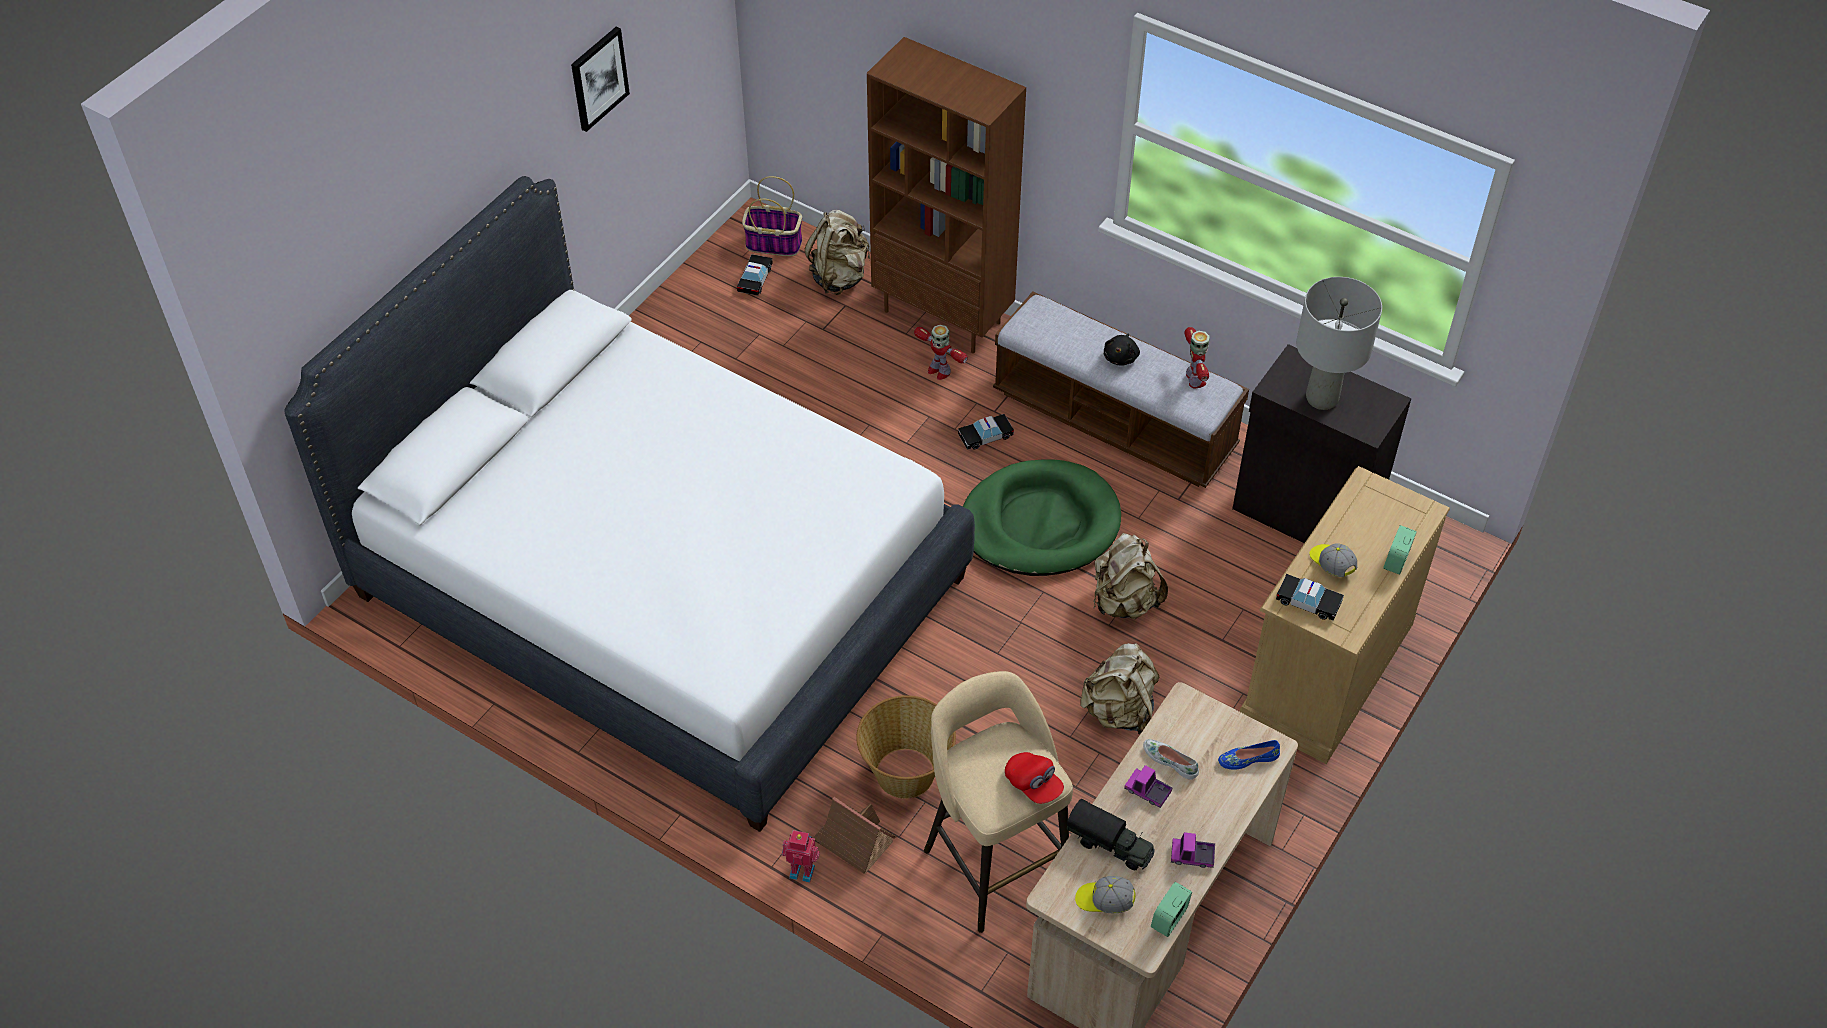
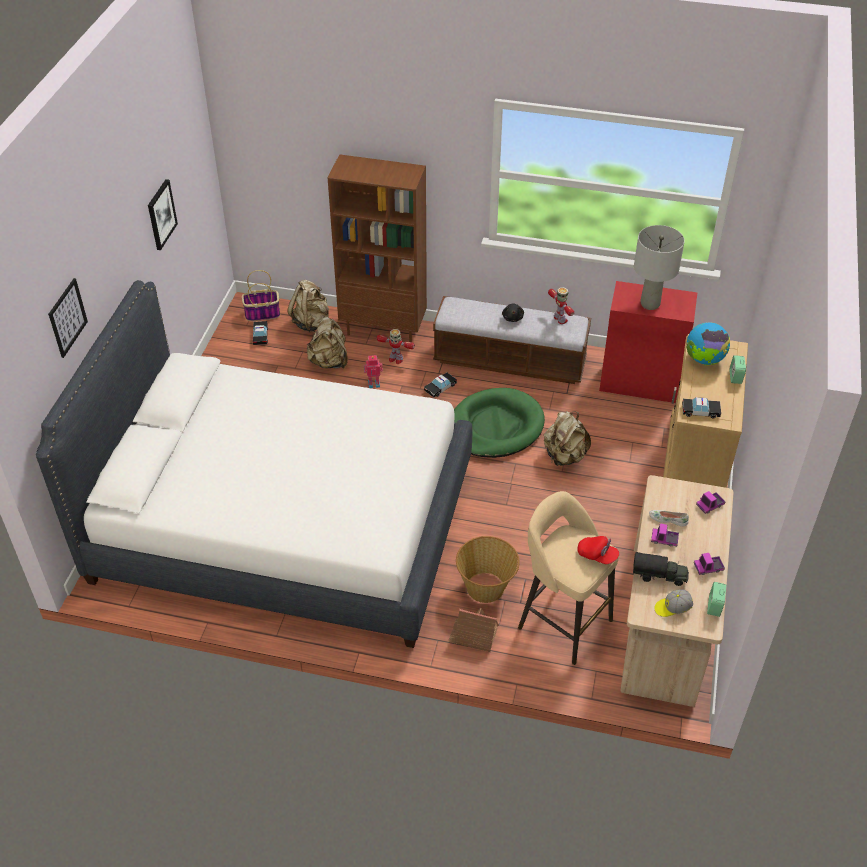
camera: 20 degrees left, 5 degrees down
(380, 221) = (67, 317): none -> picture
(802, 870) = (450, 662): toy robot -> toy robot (374, 383)
(1119, 711) = (591, 516): beige backpack -> beige backpack (329, 362)
(1248, 758) = (710, 505): blue shoe -> toy truck
(1305, 515) = (640, 384): black cabinet -> red cabinet
(1331, 564) = (702, 388): cap -> none
(1361, 517) = (704, 359): none -> globe

